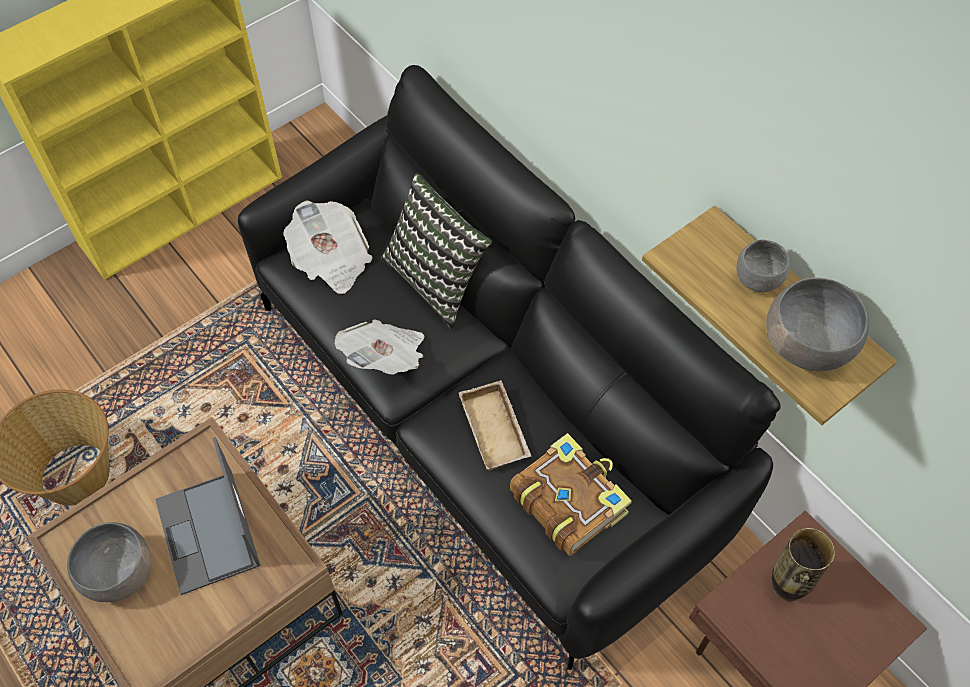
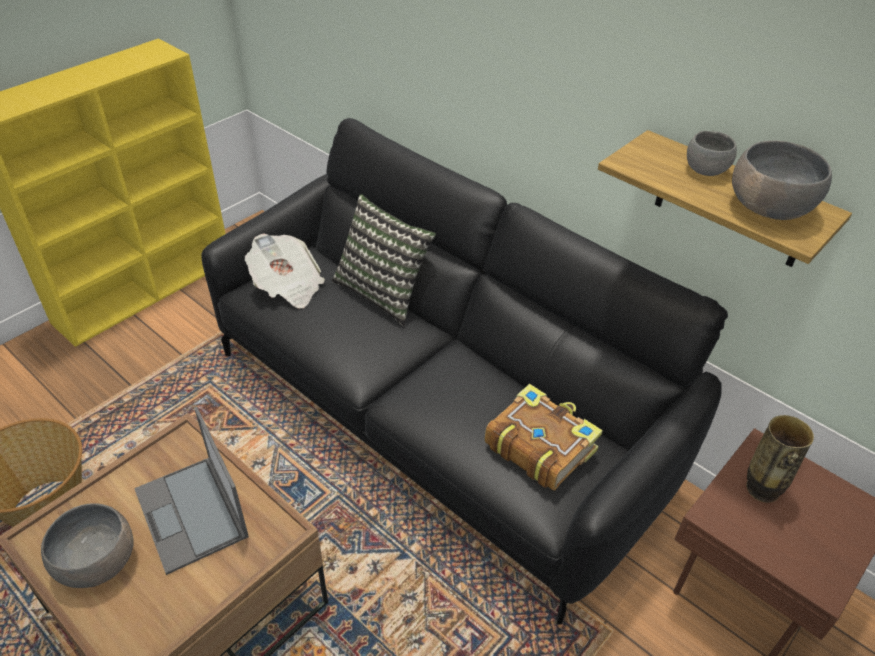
camera: 10 degrees left, 15 degrees down
(385, 358) = (348, 352): newspaper -> none
(497, 429) = (460, 396): beige tray -> none

